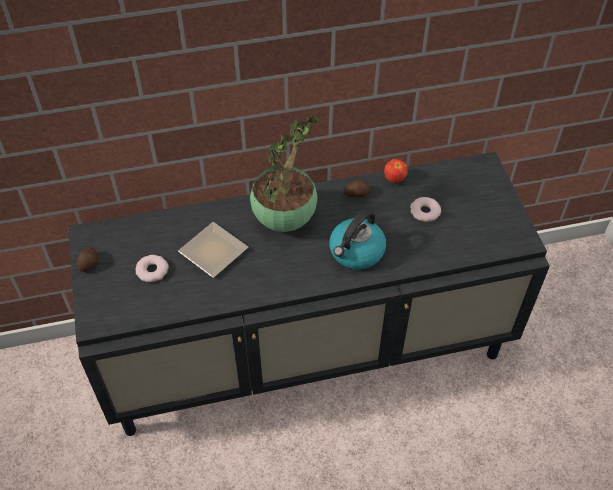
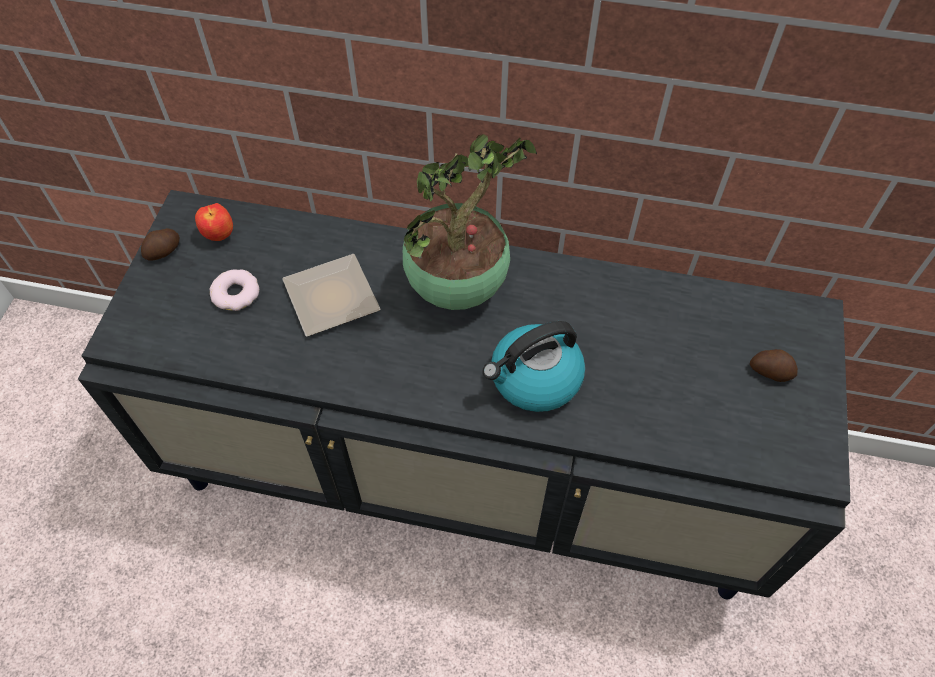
camera: 25 degrees right, 5 degrees up
(356, 193) = (584, 287): potato -> potato (770, 371)
(394, 179) = (655, 286): apple -> apple (219, 235)
(425, 212) = (675, 356): donut -> none

